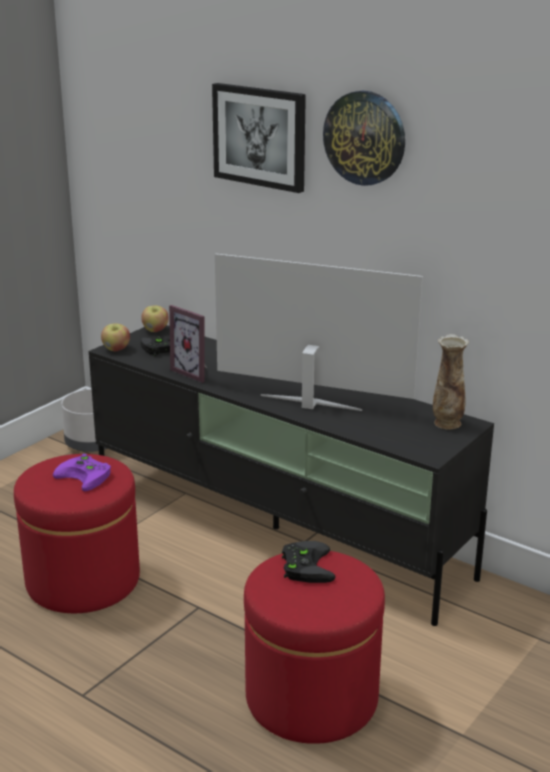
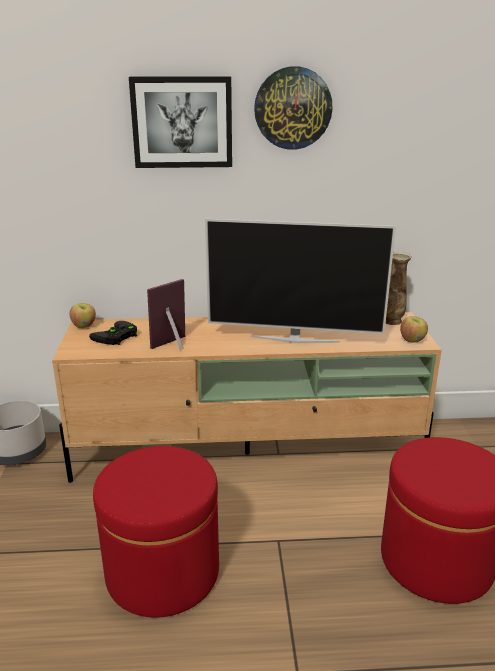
camera: 40 degrees left, 0 degrees up
(87, 476) = (162, 470): purple game controller -> none
(116, 349) = (76, 350): apple -> apple (412, 340)
(195, 372) = (174, 345): picture frame -> picture frame turned 135 degrees clockwise
(277, 528) = (249, 453): black tv stand -> beige tv stand
(304, 565) = (423, 457): black game controller -> none
(310, 404) = (294, 338): television -> television turned 150 degrees counterclockwise

